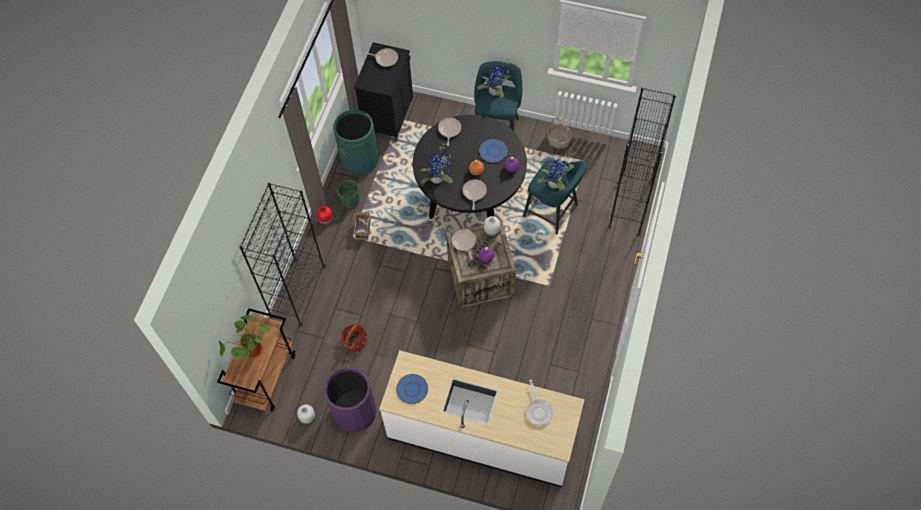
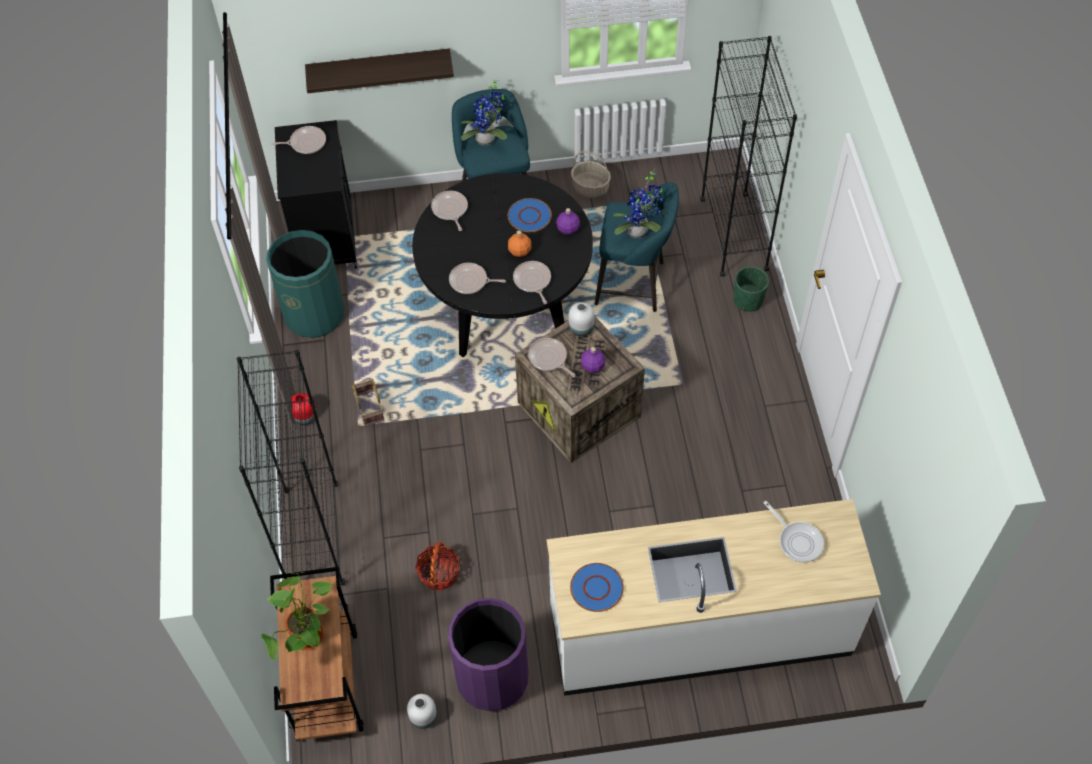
camera: 25 degrees left, 5 degrees down
(350, 200) = (328, 375): green planter -> green planter (748, 300)
(438, 179) = (470, 281): potted plant -> frying pan
(440, 29) = (379, 69): none -> shelf

